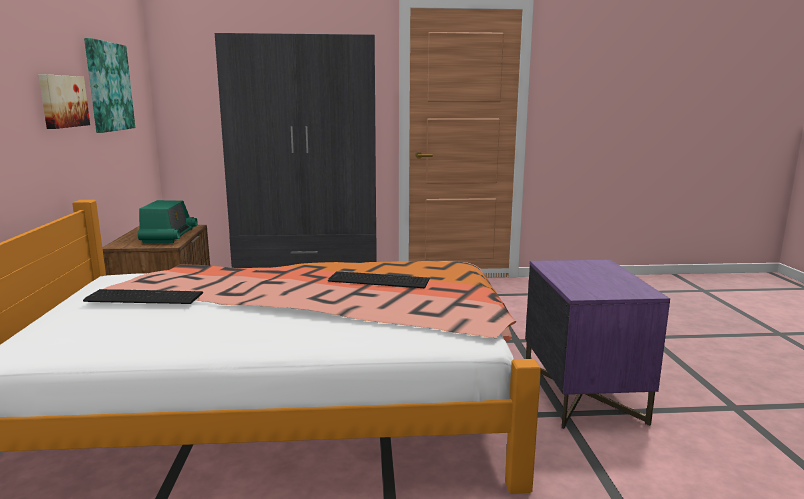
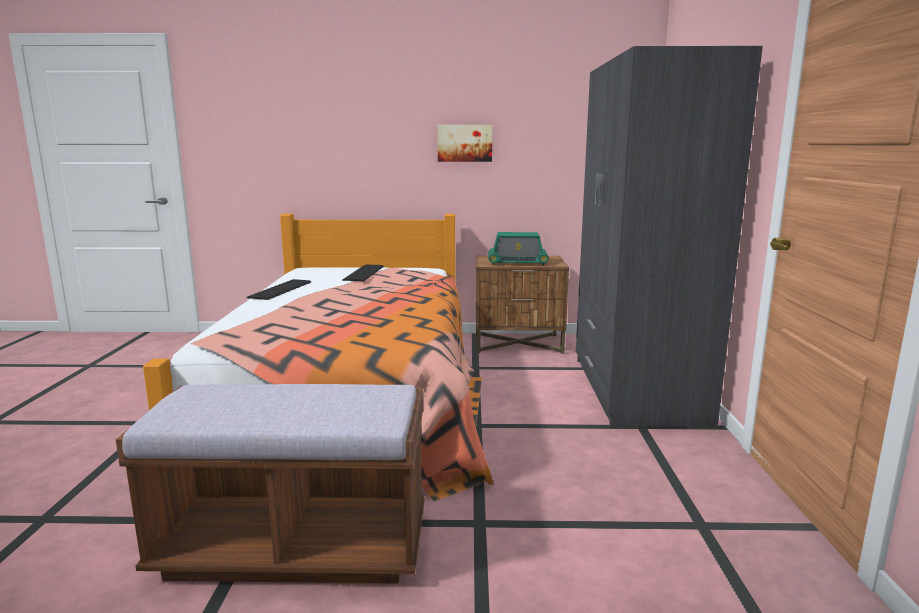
camera: 95 degrees right, 0 degrees up
(108, 86) = (547, 131): picture -> none
(378, 279) = (368, 316): keyboard -> keyboard (282, 289)
(581, 393) = (295, 547): purple nightstand -> brown bench

